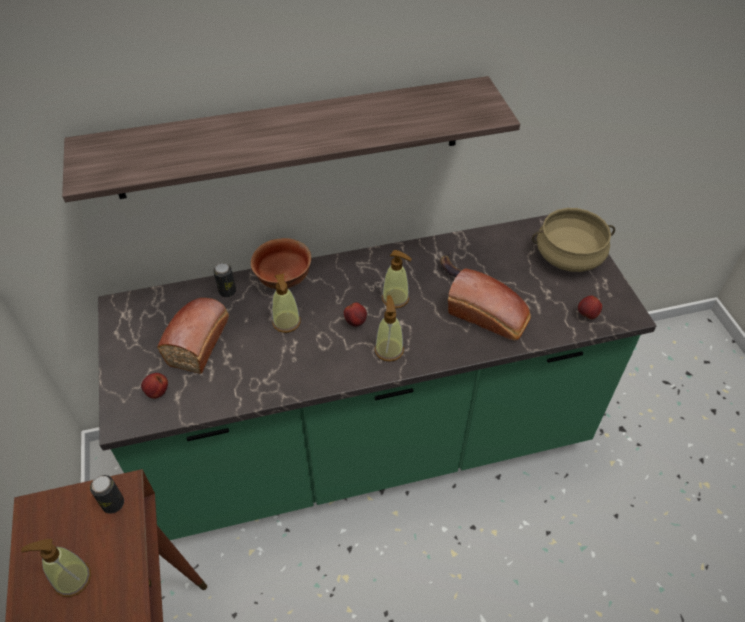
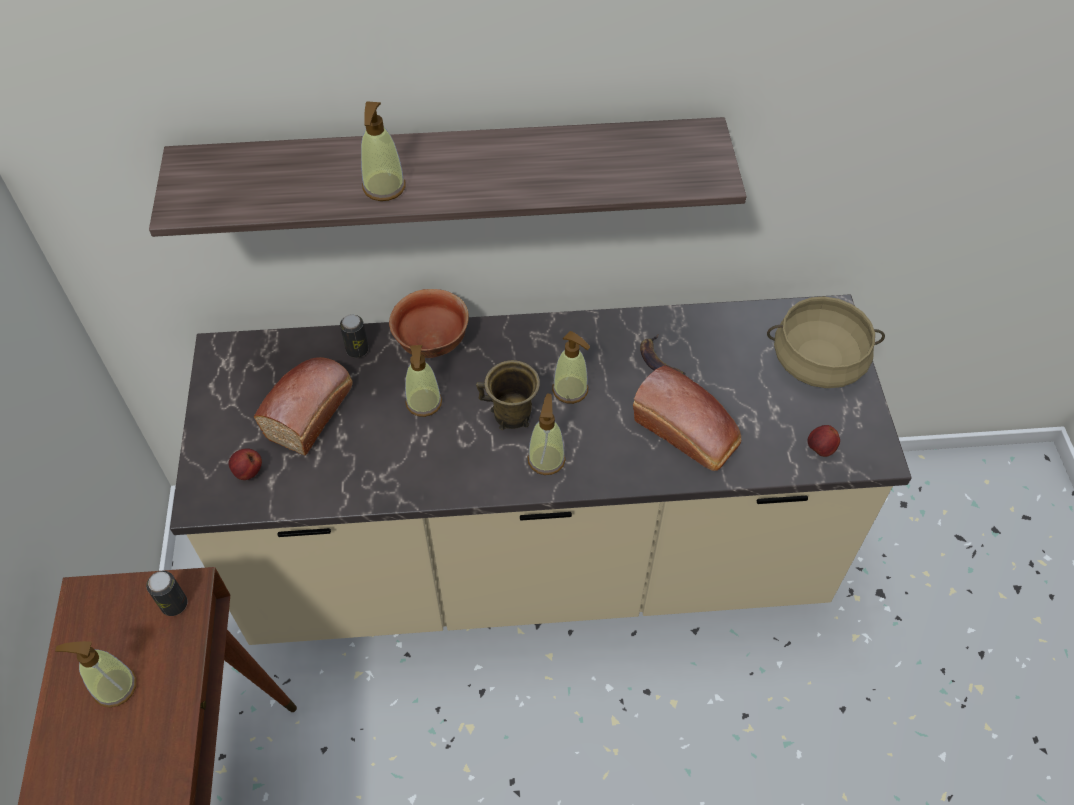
camera: 10 degrees right, 5 degrees up
(246, 146) = (384, 187): none -> soap dispenser
(356, 322) = (512, 415): apple -> brown mug
(372, 446) = (537, 563): green counter -> beige counter

